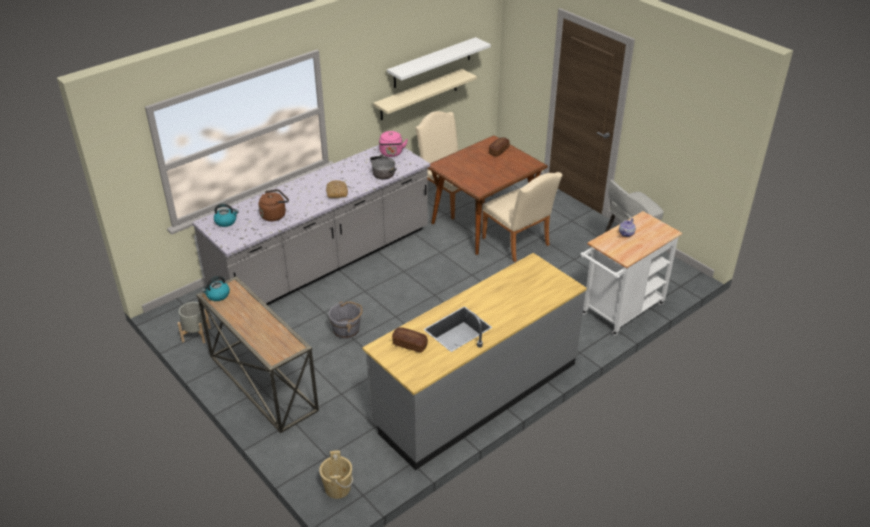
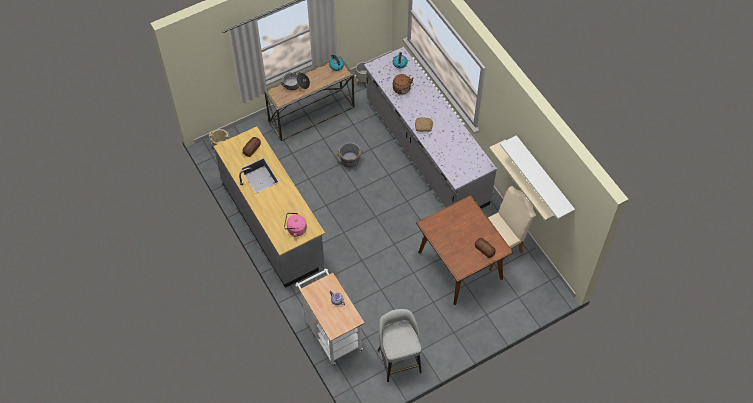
camera: 100 degrees right, 20 degrees up
(383, 171) = (448, 157): cooking pot -> cooking pot (296, 84)
(391, 153) = (474, 165): pink kettle -> pink kettle (295, 229)
(518, 243) = (428, 284): beige chair -> none

